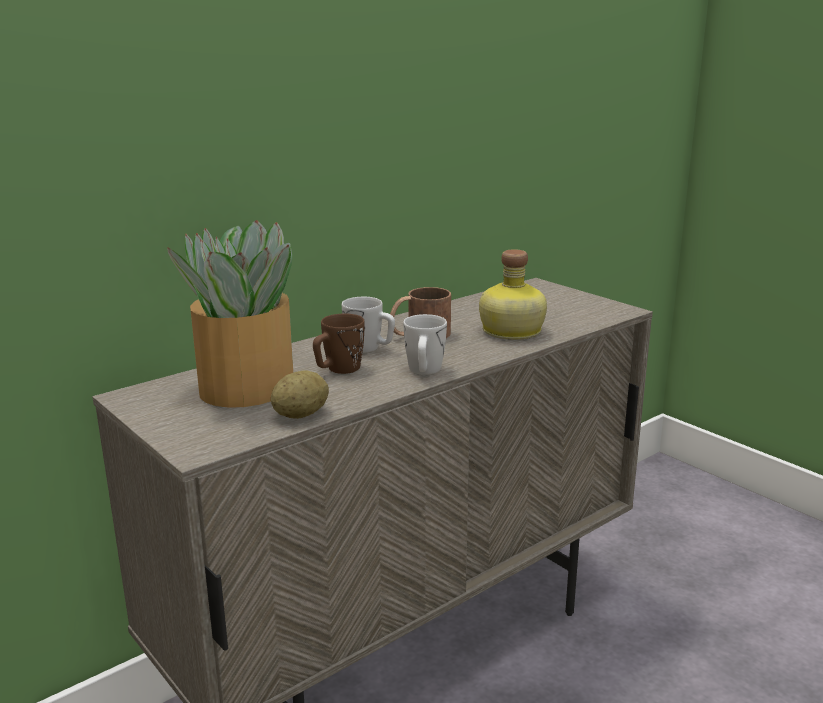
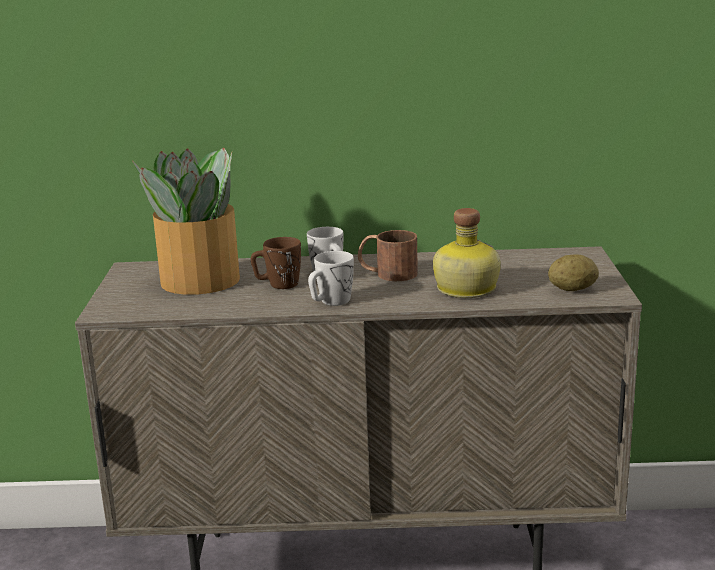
camera: 40 degrees right, 0 degrees up
(301, 415) = (195, 308): potato -> potato (572, 289)

